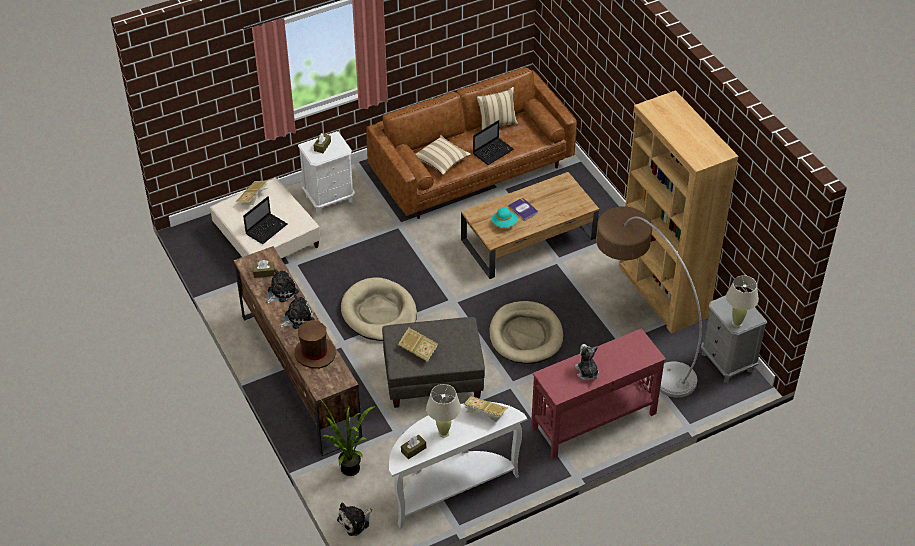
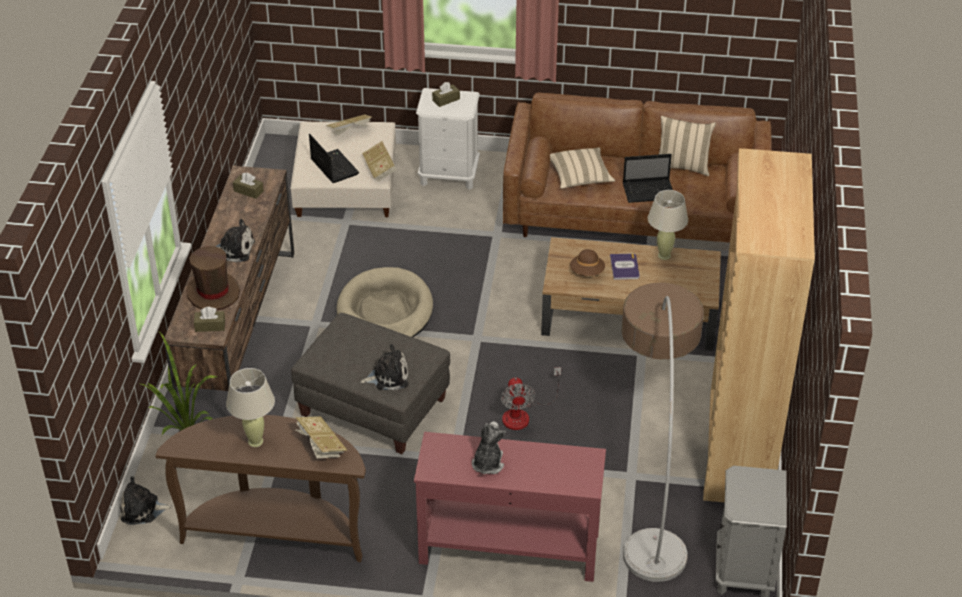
camera: 35 degrees right, 5 degrees down
(267, 229) = (333, 167): laptop -> laptop turned 105 degrees counterclockwise
(281, 292) = (245, 217): plush toy -> plush toy (388, 376)
(413, 450) = (205, 441): brown tissue box -> brown tissue box (210, 326)
(418, 350) = (349, 355): book -> book (380, 169)
(451, 488) = (276, 532): white console table -> brown console table
(504, 223) = (587, 272): turquoise hat -> brown hat
(525, 335) = (523, 414): beige dog bed -> fan
(737, 323) = (743, 507): beige table lamp -> beige table lamp (664, 256)

